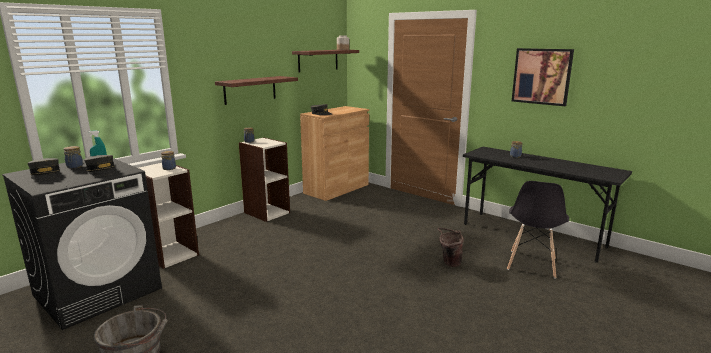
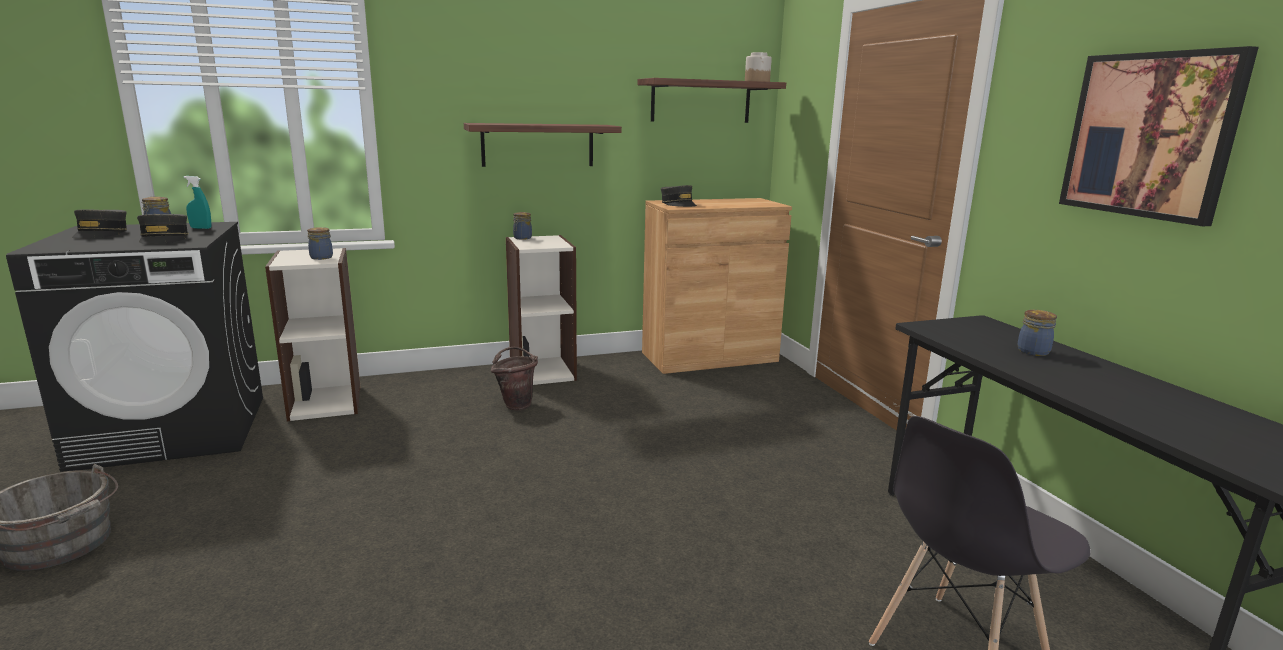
camera: 30 degrees right, 0 degrees up
(449, 263) = (742, 572): brown bucket -> brown bucket (516, 404)

